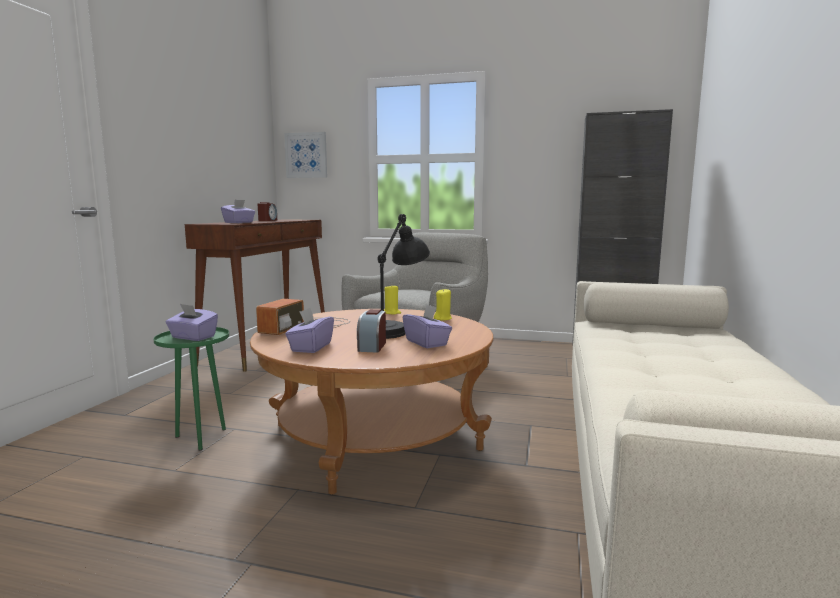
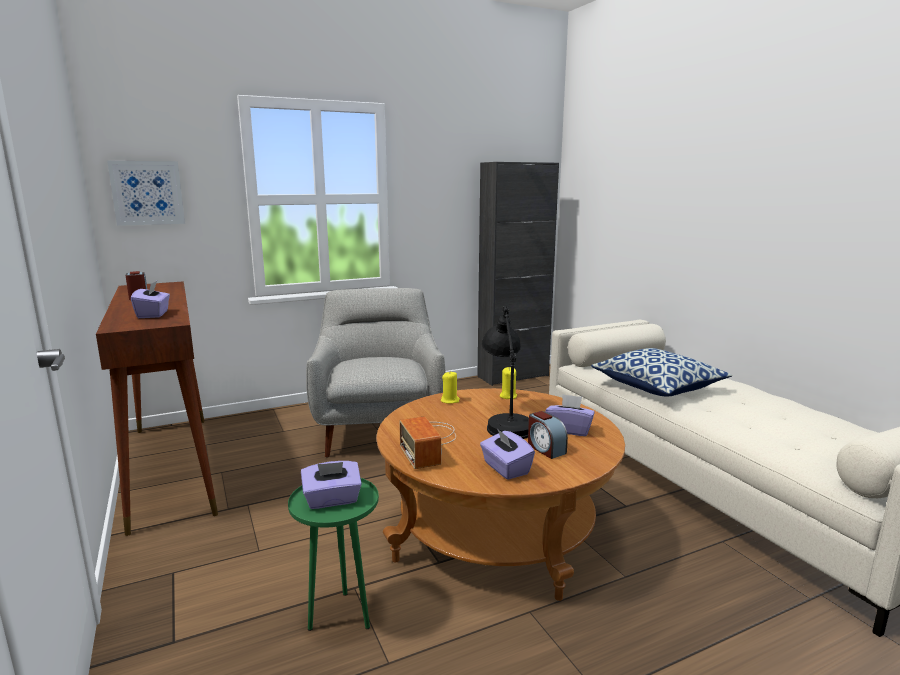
camera: 40 degrees left, 5 degrees up
(633, 346) = (658, 387): none -> pillow

